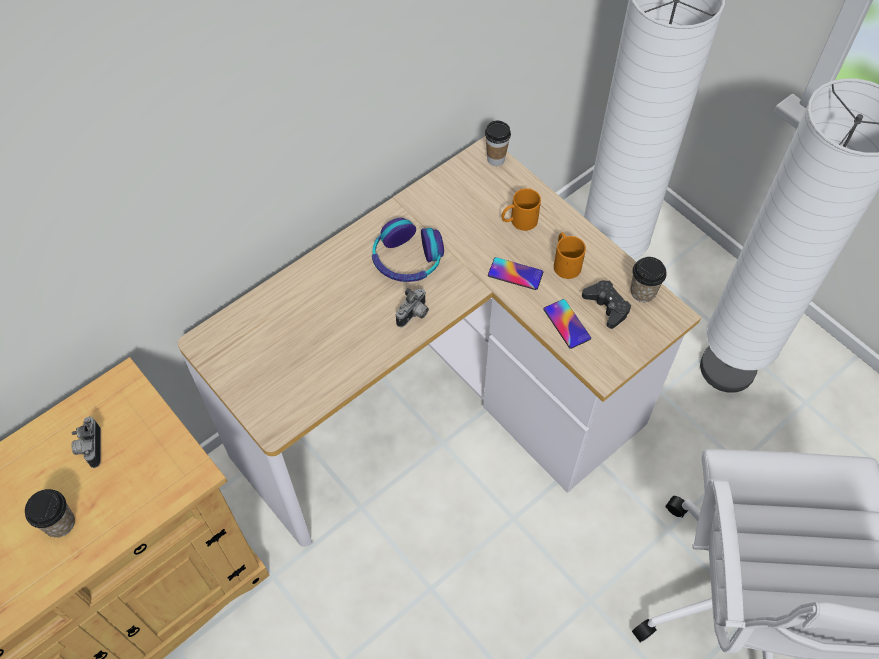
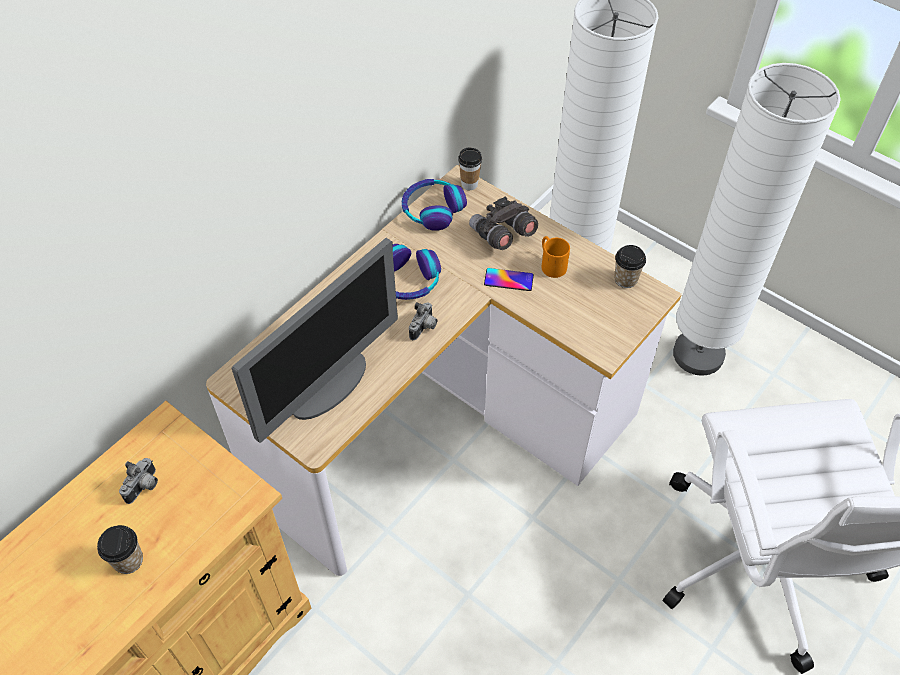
camera: 10 degrees left, 5 degrees down
(90, 448) = (144, 487): camera -> camera turned 135 degrees counterclockwise
(303, 364) = (330, 385): none -> monitor
(450, 183) = (432, 210): none -> headphones
(519, 222) = (502, 235): orange mug -> grey binoculars
(567, 324) = (564, 316): phone -> none
(607, 306) = (596, 296): black game controller -> none

